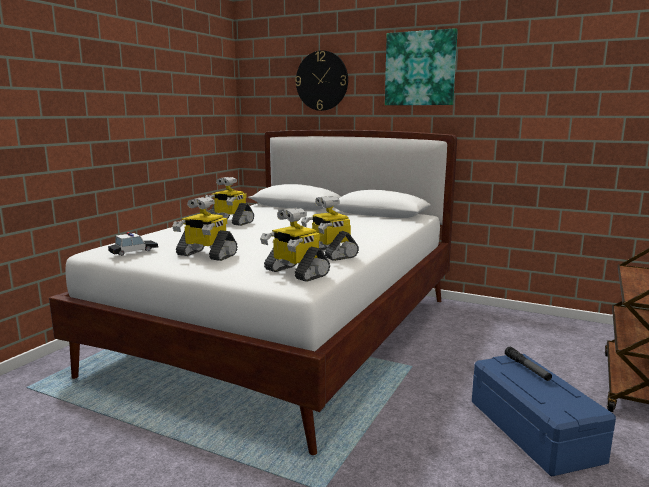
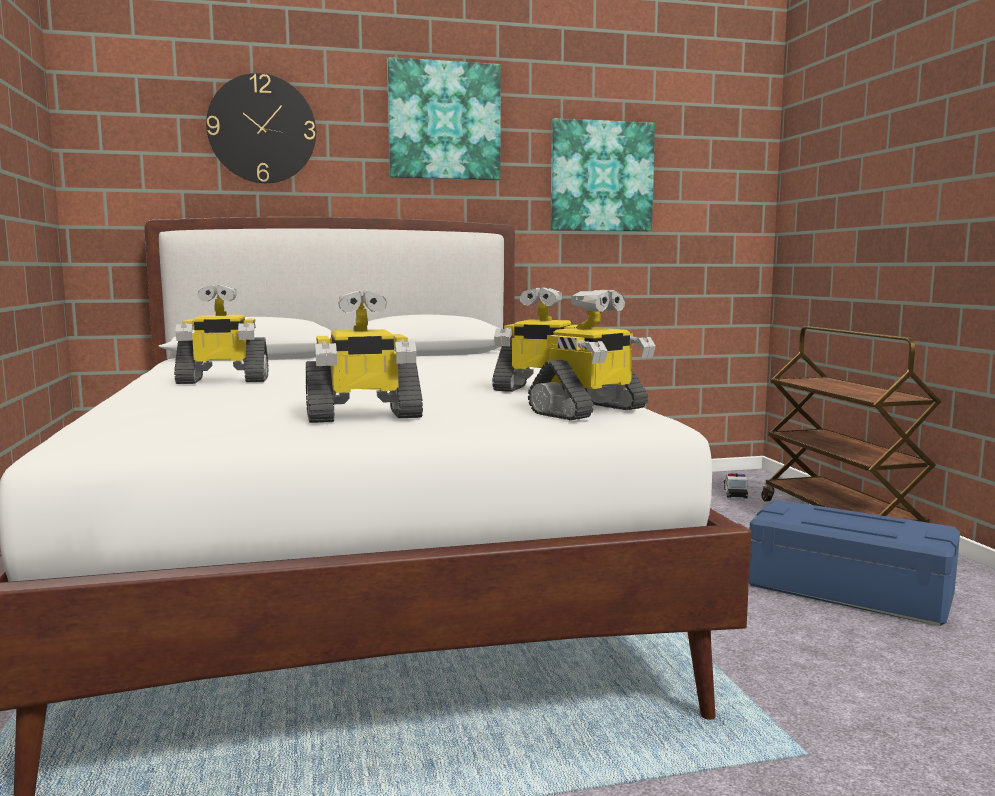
camera: 40 degrees left, 5 degrees down
(134, 251) = (197, 430): toy car -> toy car (735, 493)
(295, 273) = (590, 411): toy robot -> toy robot turned 45 degrees counterclockwise
(527, 368) = (814, 510): flashlight -> none
(529, 100) = (601, 176): none -> picture

